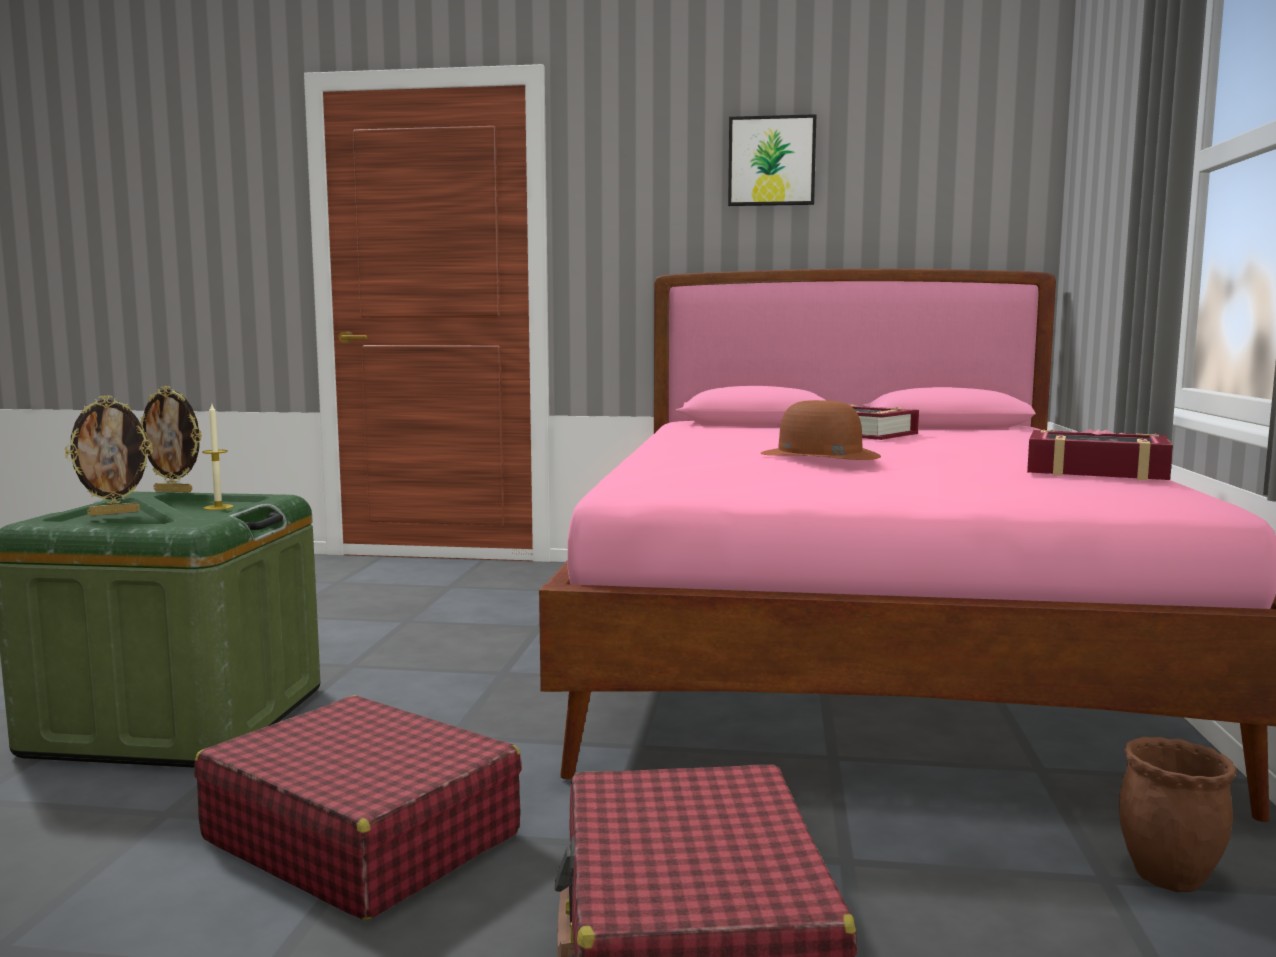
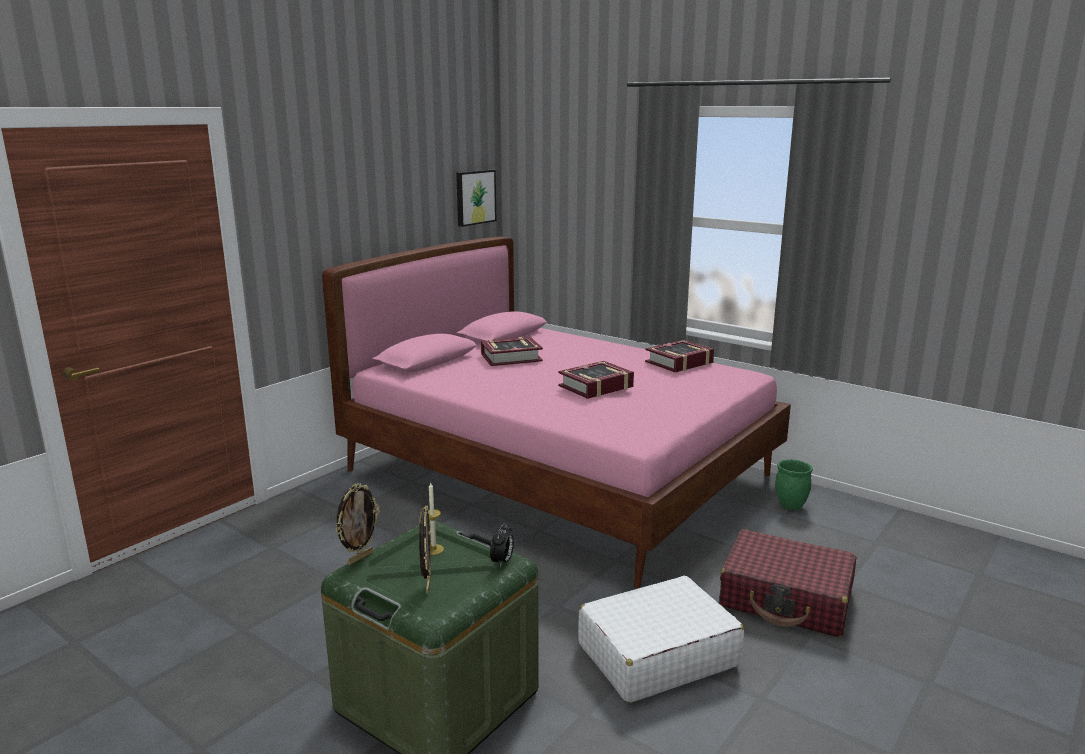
camera: 60 degrees left, 10 degrees up
(185, 522) = (502, 562): none -> alarm clock
(361, 836) = (656, 655): red suitcase -> white suitcase
(771, 161) = (376, 180): picture -> picture (474, 197)
(819, 455) = (596, 387): brown hat -> book
(1170, 878) = (791, 505): brown planter -> green planter

